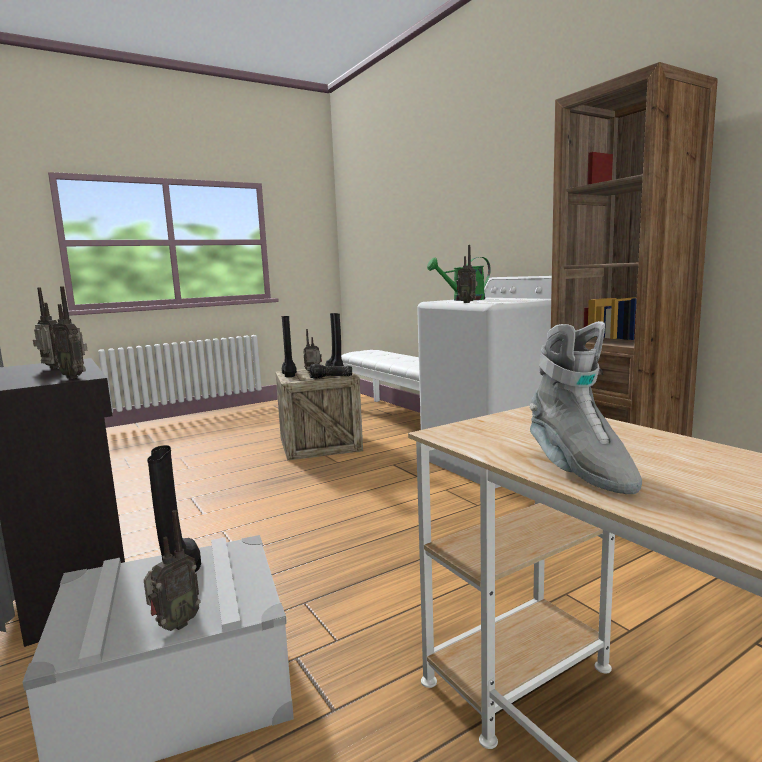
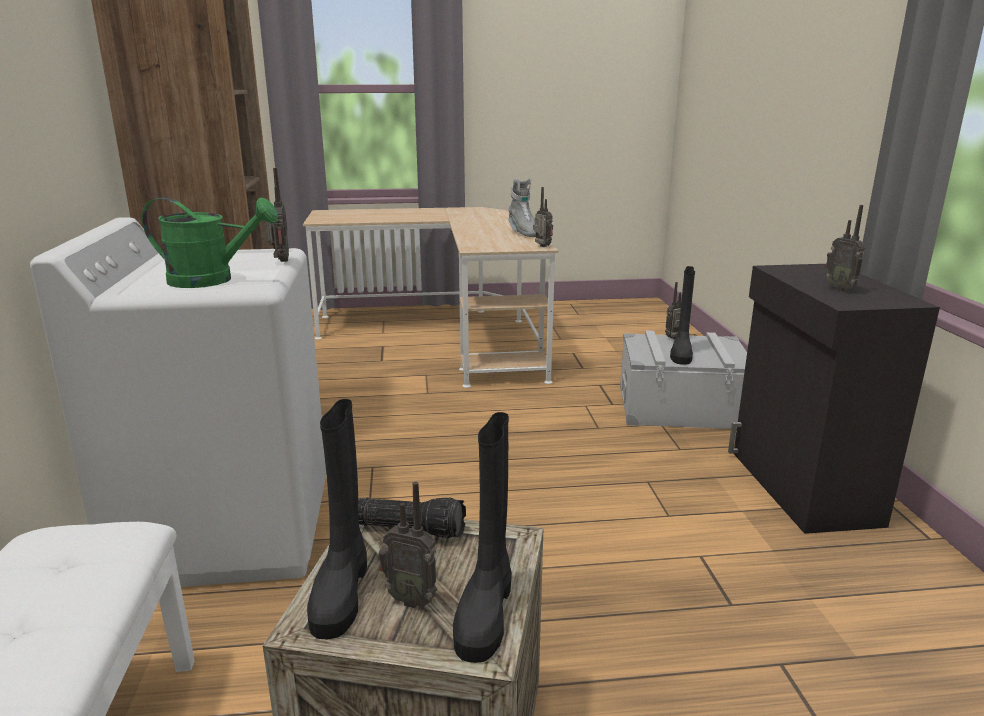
camera: 155 degrees left, 10 degrees up
(75, 377) = (783, 269): radio -> radio (542, 247)
(578, 470) = (522, 233): grey boot -> grey boot turned 150 degrees clockwise

